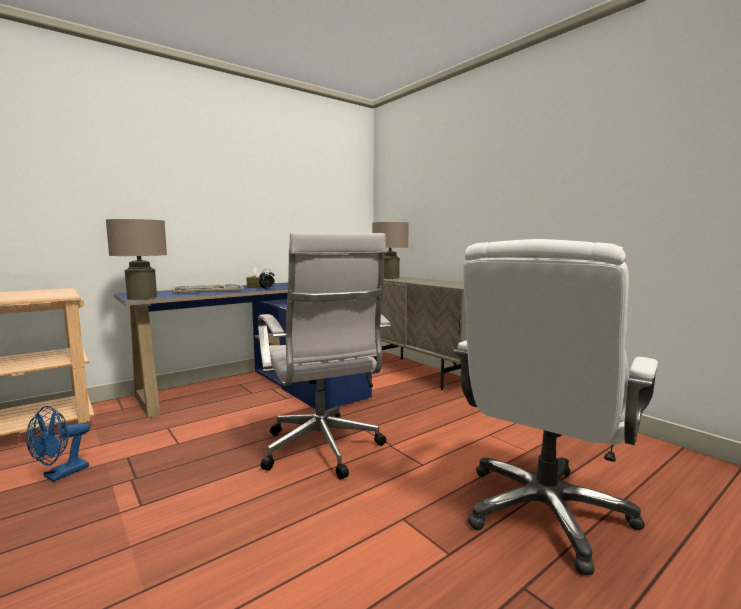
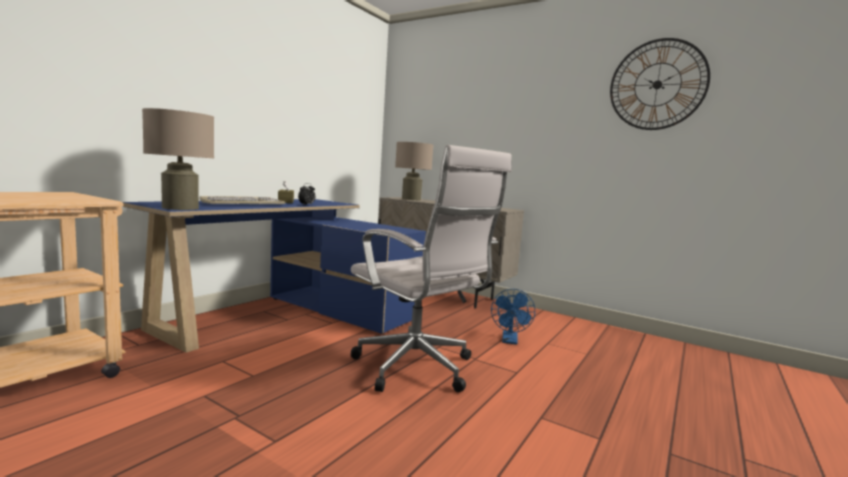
camera: 20 degrees left, 0 degrees up
(60, 475) = (133, 423): blue fan -> blue fan (510, 341)
(544, 511) = (637, 397): white office chair -> none
(632, 129) = (657, 84): none -> wall clock

